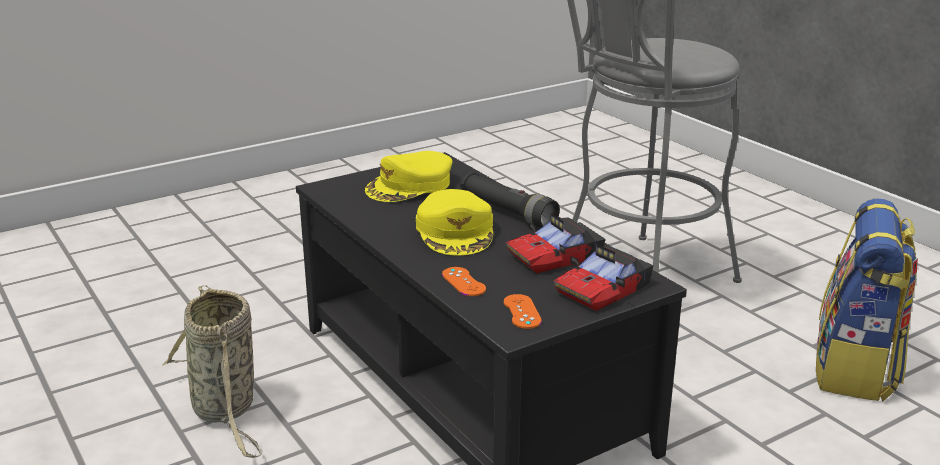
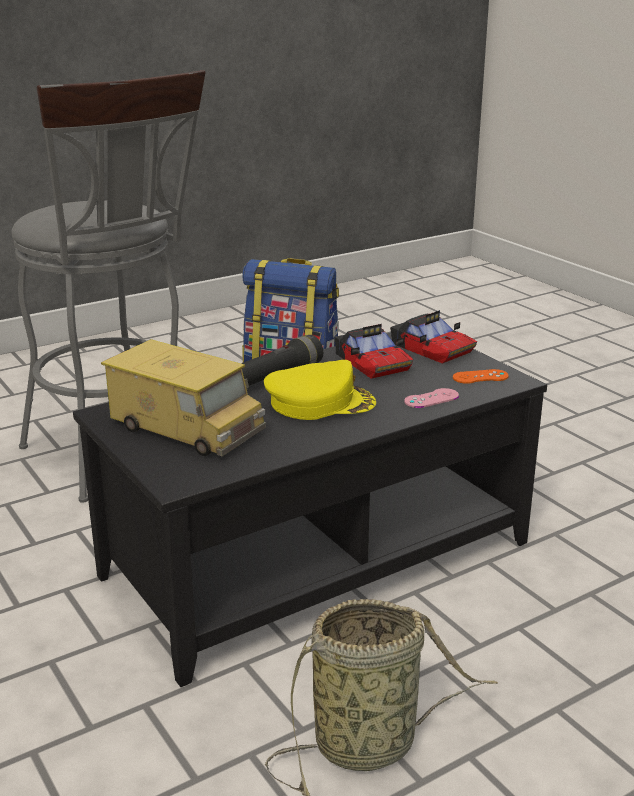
camera: 90 degrees left, 0 degrees up
(410, 186) = (186, 428): yellow cap -> toy truck
(463, 282) = (431, 398): orange game controller -> pink game controller

